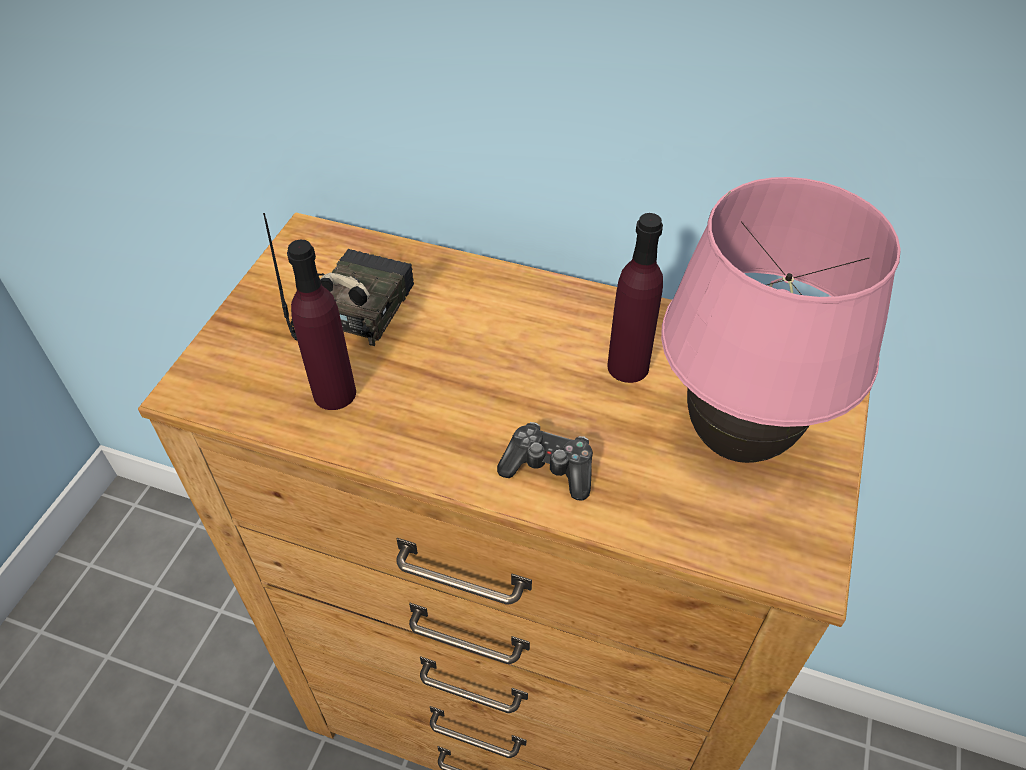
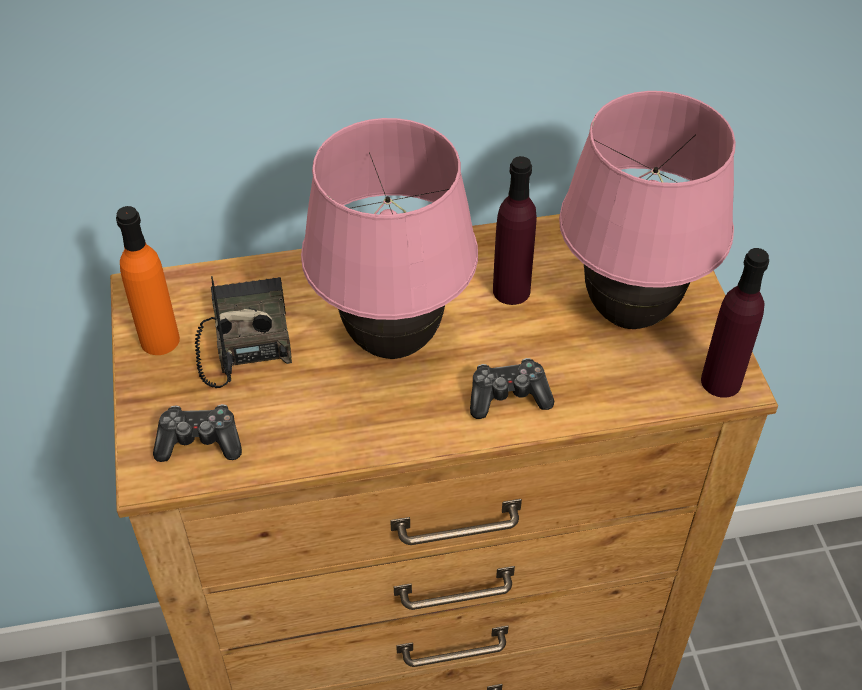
camera: 30 degrees left, 0 degrees up
(246, 380) = (200, 441): none -> game controller
(286, 280) = (160, 340): none -> orange bottle
(334, 393) = (288, 417): purple bottle -> purple bottle (721, 381)
(479, 366) = (392, 341): none -> pink table lamp

